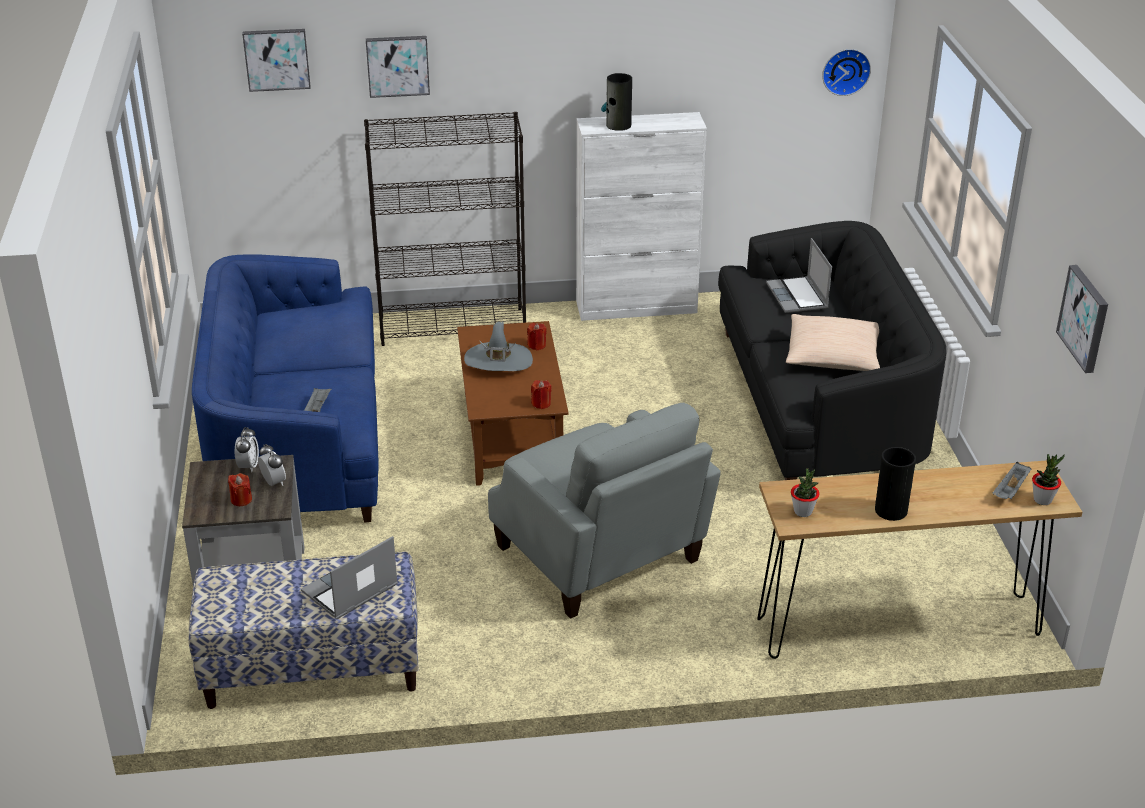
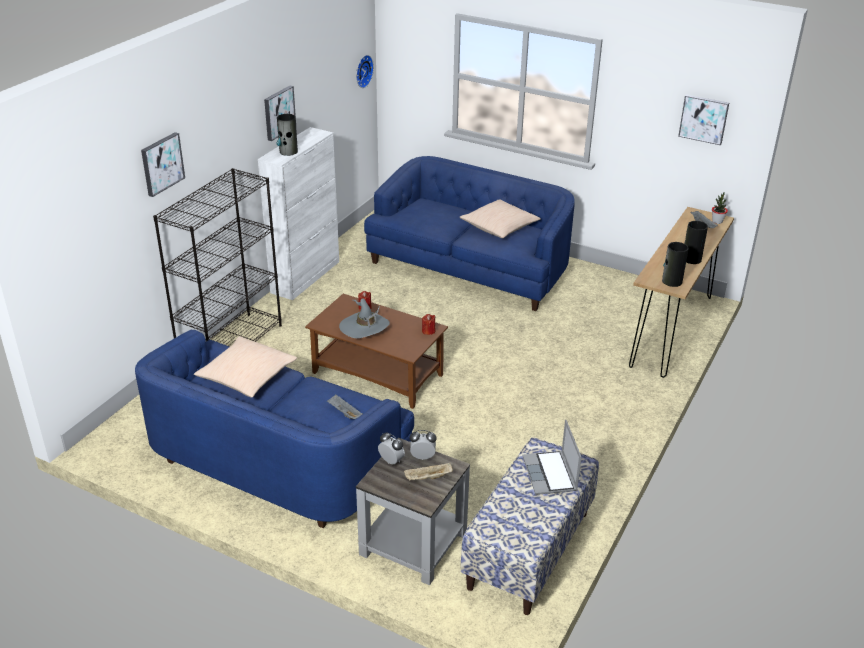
camera: 55 degrees left, 0 degrees up
(241, 500) = (428, 478): red candle -> beige tray
(277, 59) = (89, 192): picture -> picture (278, 112)
(320, 330) = (246, 376): none -> beige pillow
(600, 557) = (529, 394): grey armchair -> none
(798, 297) = (433, 211): laptop -> none
(803, 512) = (671, 281): potted plant -> vase
(818, 404) = (470, 267): black sofa -> blue sofa

